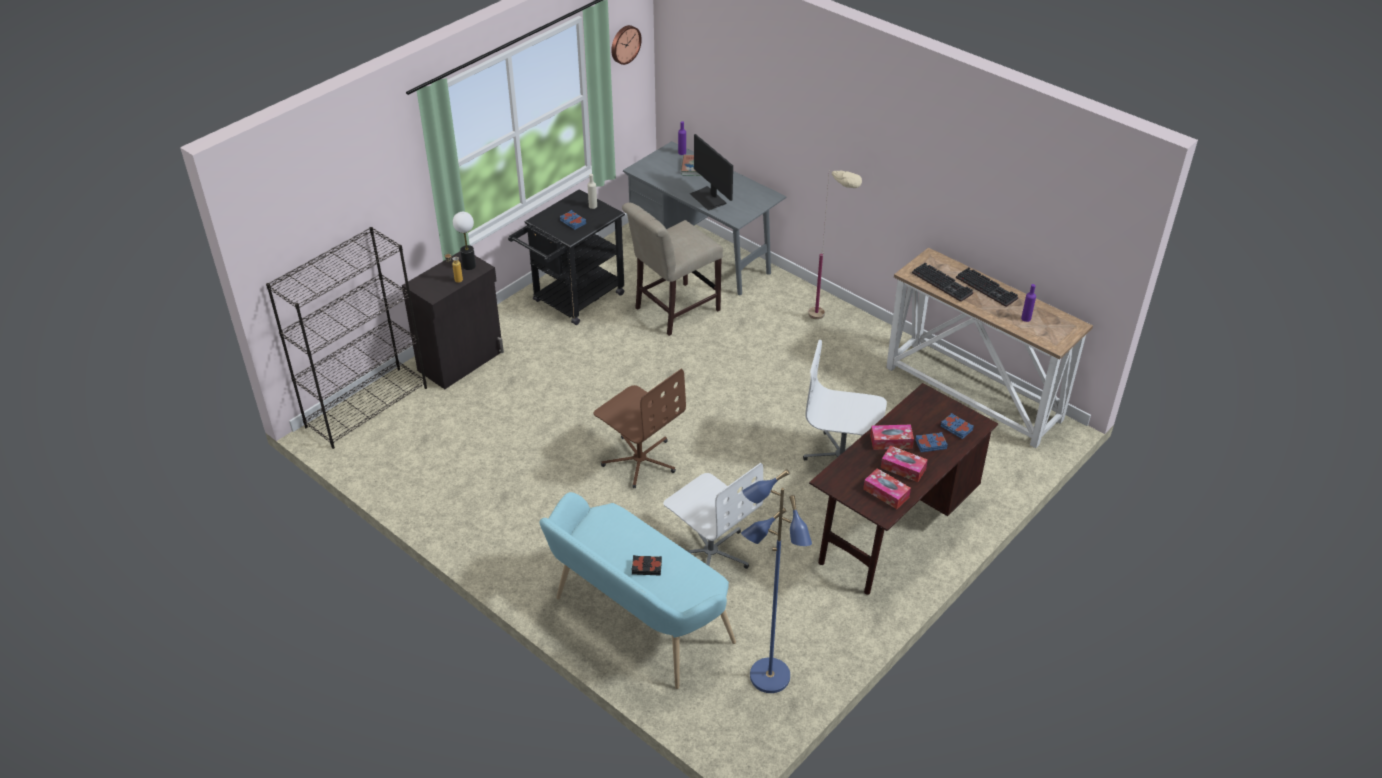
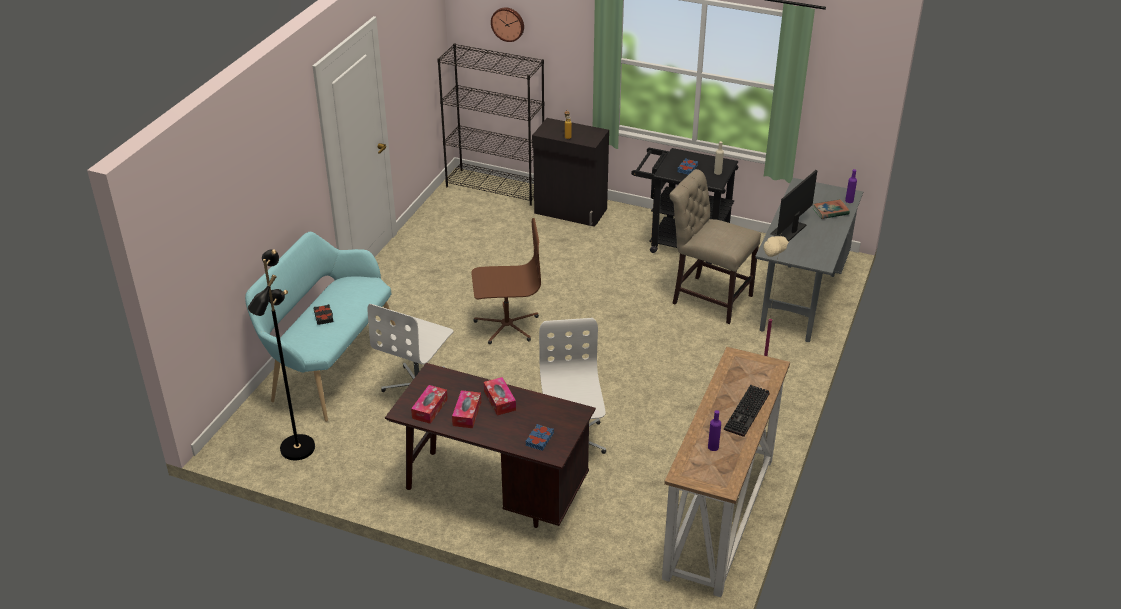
camera: 70 degrees right, 5 degrees down
(469, 266) = (589, 137): table lamp -> none
(624, 44) = (845, 70): wall clock -> wall clock (508, 24)
(640, 460) = (506, 325): brown office chair -> brown office chair turned 120 degrees counterclockwise
(769, 677) = (296, 448): blue floor lamp -> black floor lamp
(930, 444) = (508, 426): blue book -> none
(943, 283) = (734, 381): keyboard -> none

